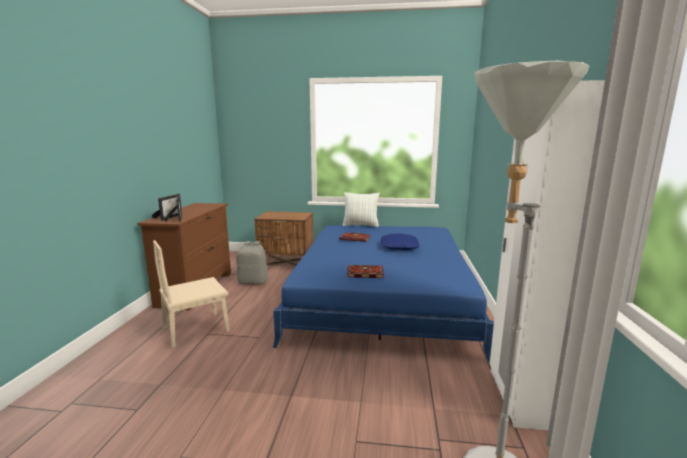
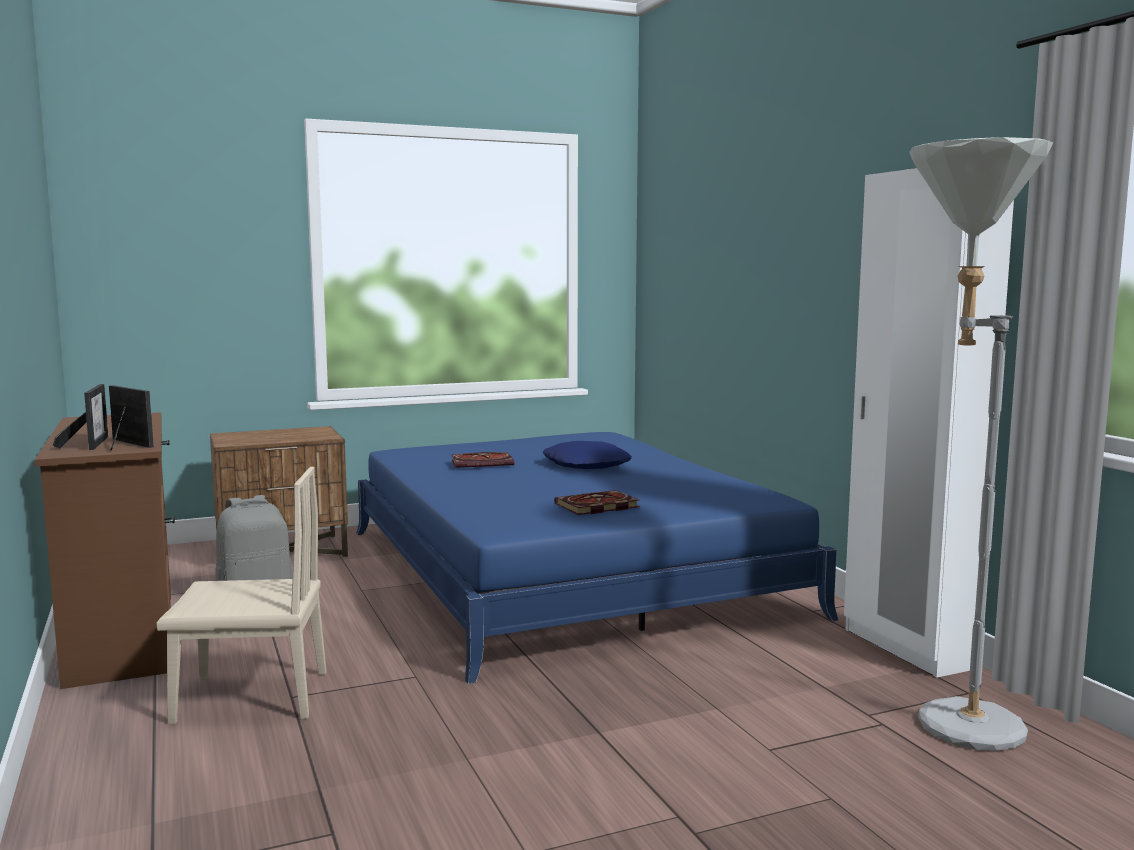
camera: 30 degrees left, 5 degrees down
(196, 329) = (251, 697): beige chair -> beige chair turned 120 degrees counterclockwise
(360, 225) = (448, 444): pillow -> none

